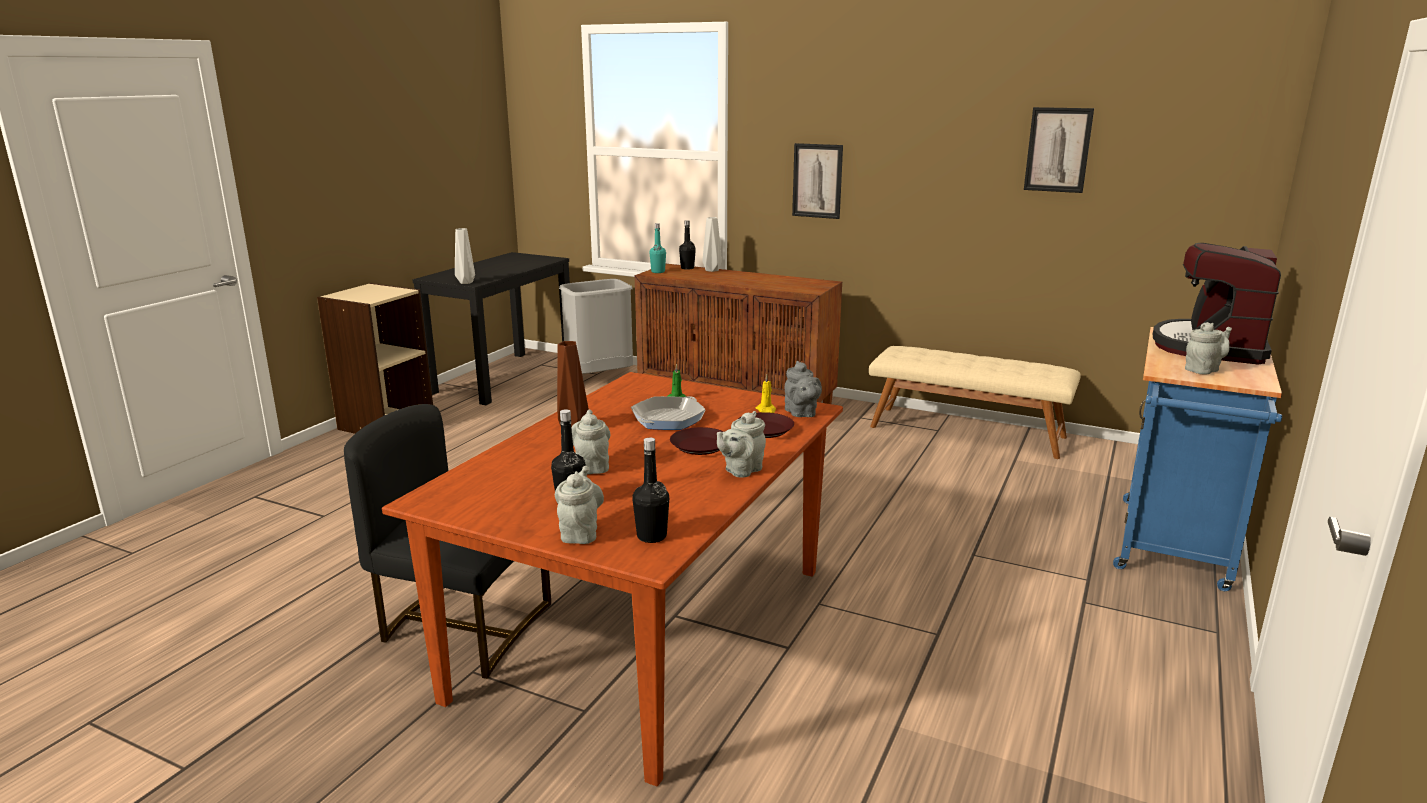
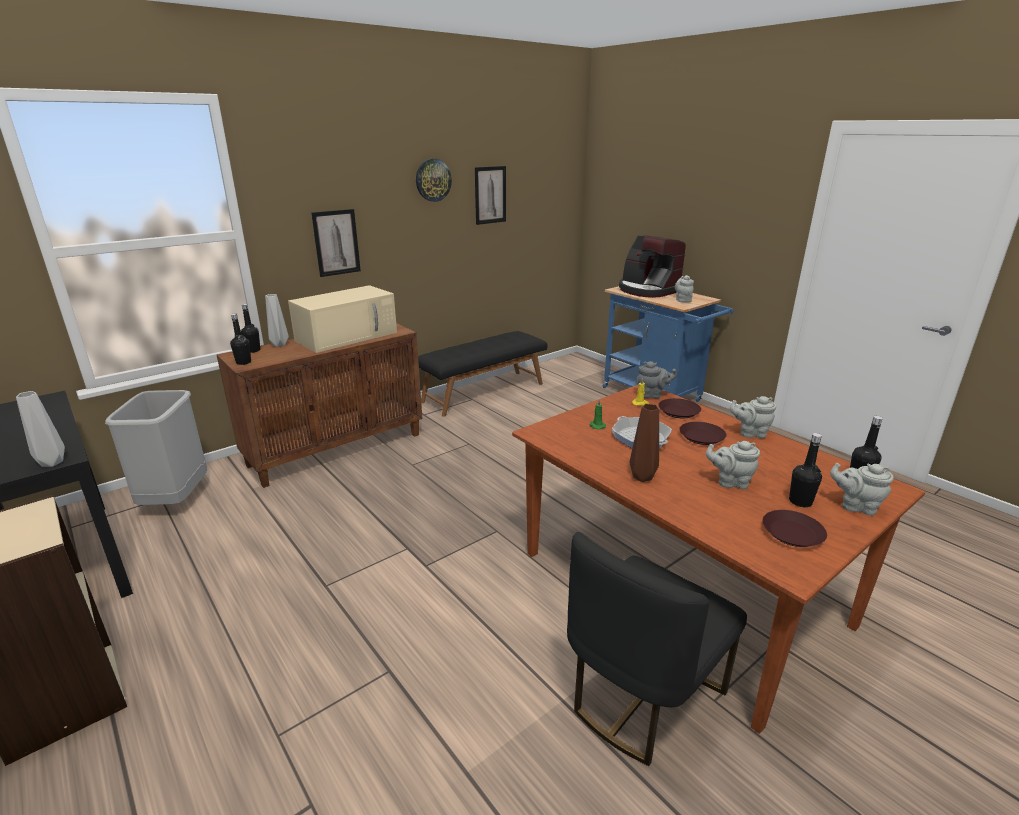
camera: 65 degrees left, 5 degrees up
(495, 499) = (792, 534): none -> brown plate
(658, 272) = (243, 362): turquoise bottle -> black bottle
(741, 470) = (750, 433): grey teapot -> grey teapot turned 120 degrees clockwise
(766, 280) = (348, 336): none -> beige microwave
(959, 120) = (433, 180): none -> wall clock
(967, 431) = (483, 392): beige bench -> black bench

